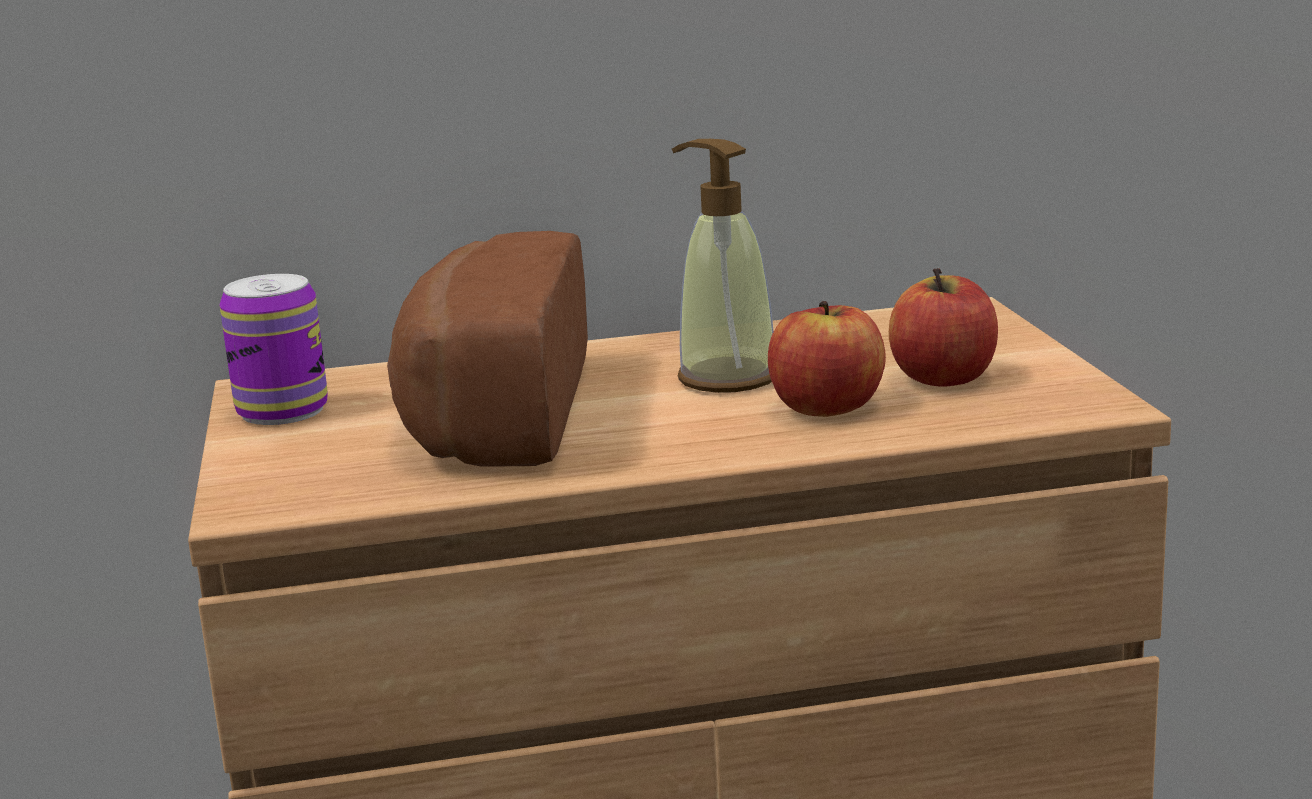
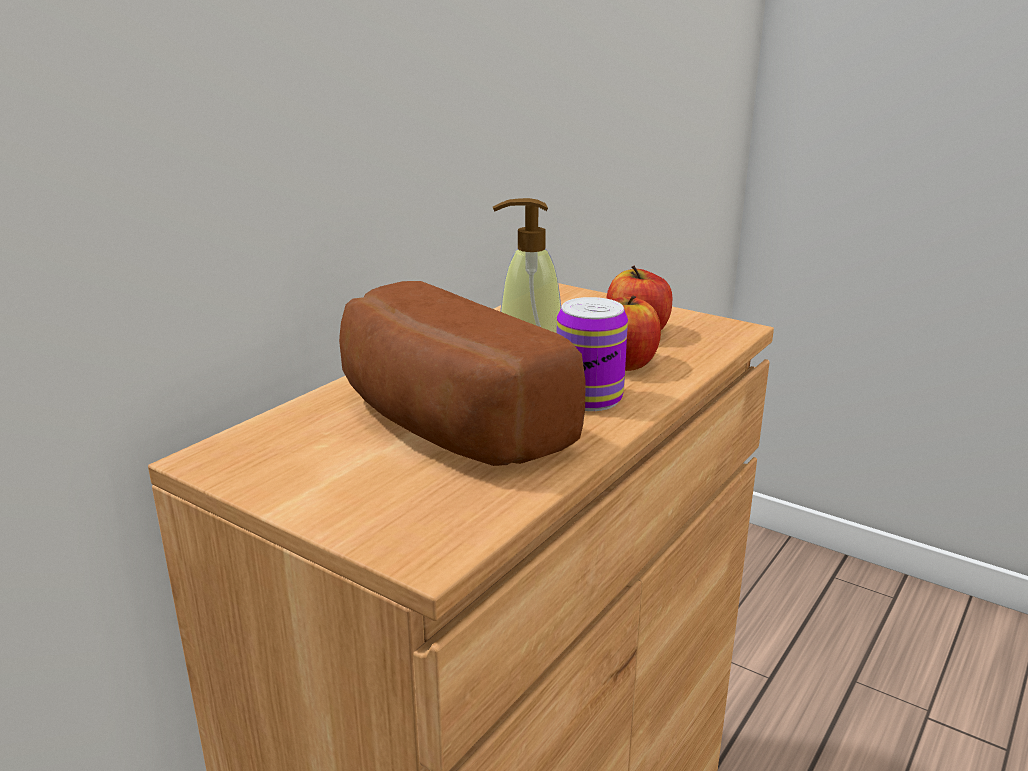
camera: 45 degrees left, 5 degrees up
(282, 411) = (275, 471): can -> can (589, 398)

